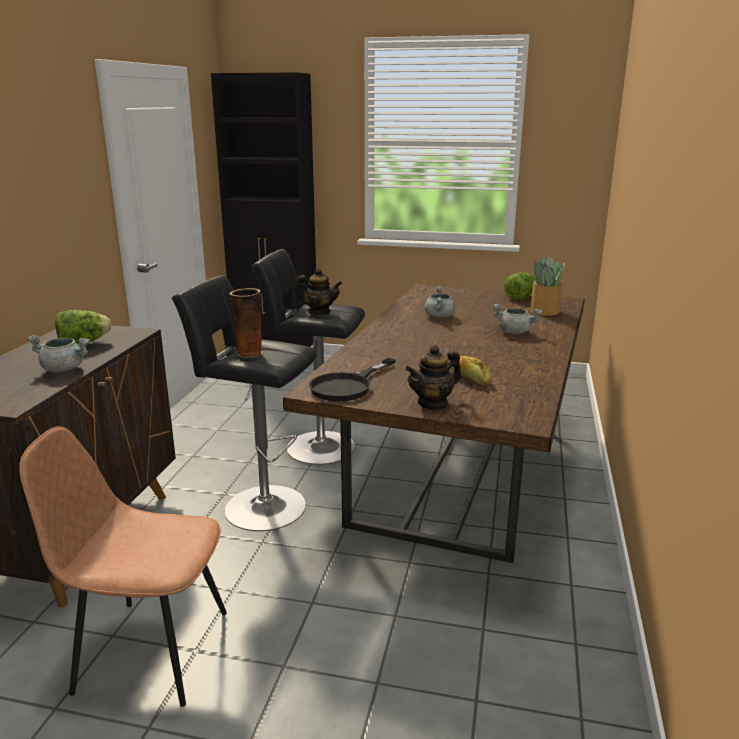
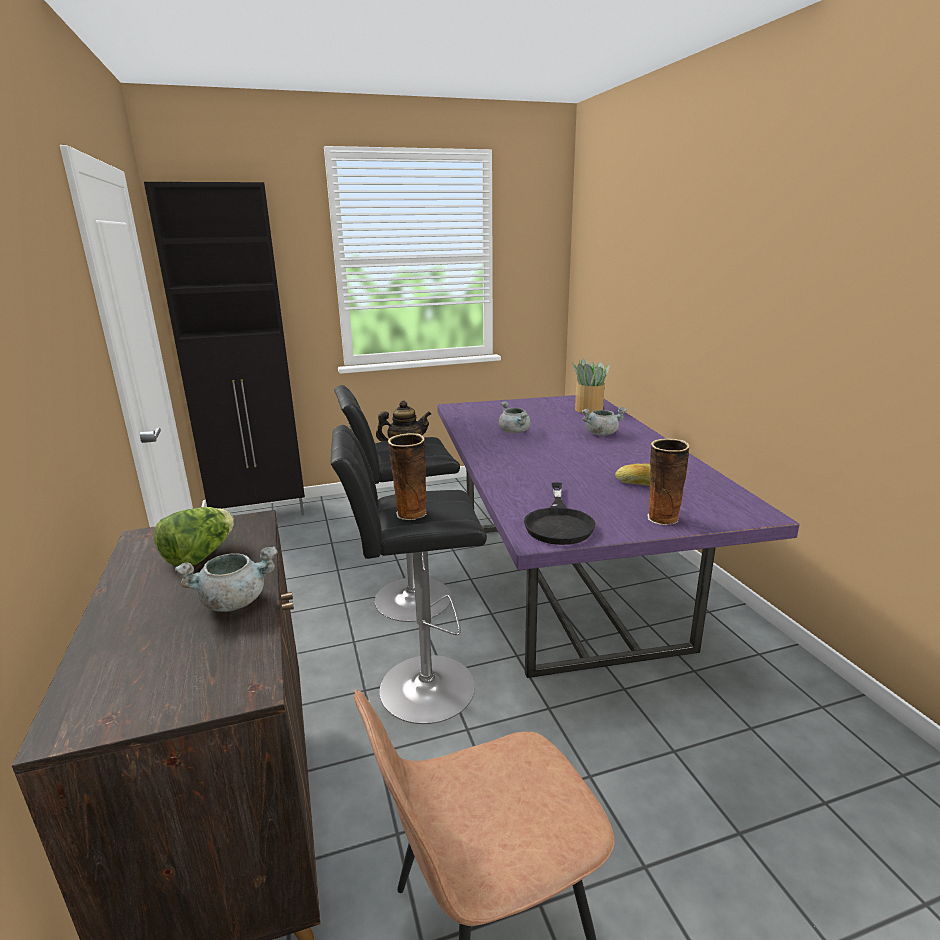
camera: 30 degrees left, 0 degrees up
(433, 403) = (661, 518): teapot -> vase
(456, 474) = (564, 584): brown dining table -> purple dining table
(520, 297) = (549, 401): lettuce -> none

